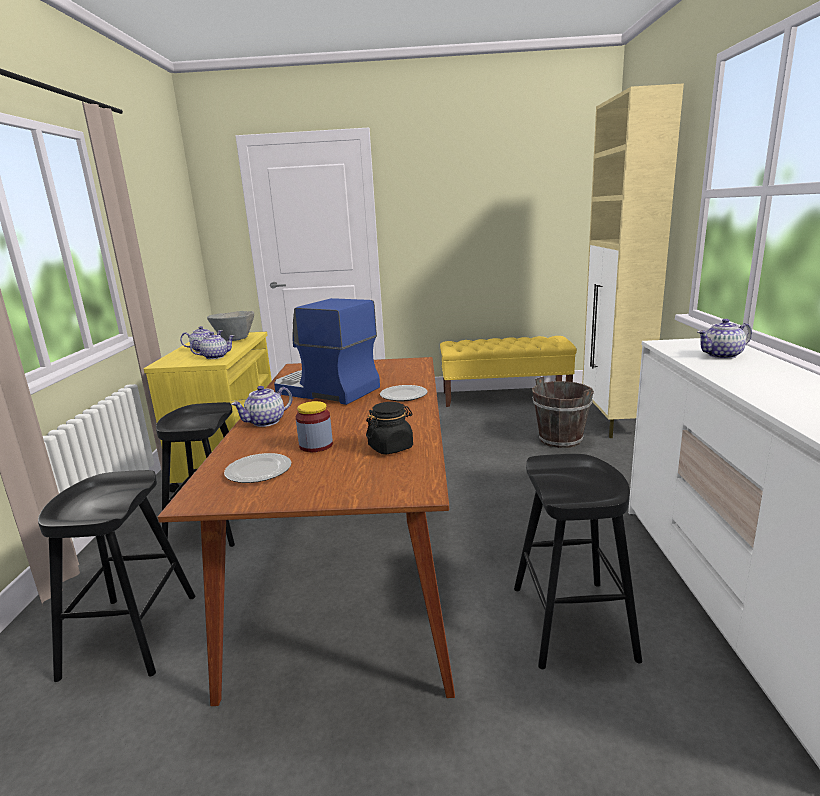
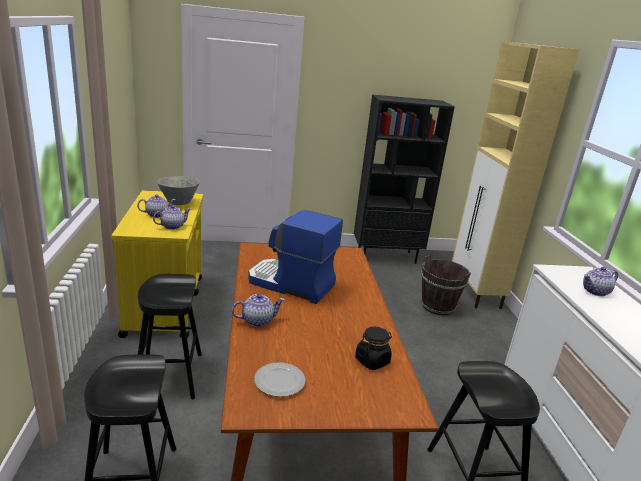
camera: 10 degrees left, 5 degrees up
(265, 422) = (257, 320): teapot -> teapot turned 150 degrees counterclockwise
(316, 445) = (312, 353): jar -> none
(404, 395) = (358, 297): plate -> none
(505, 396) = (387, 256): yellow bench -> black bookcase

